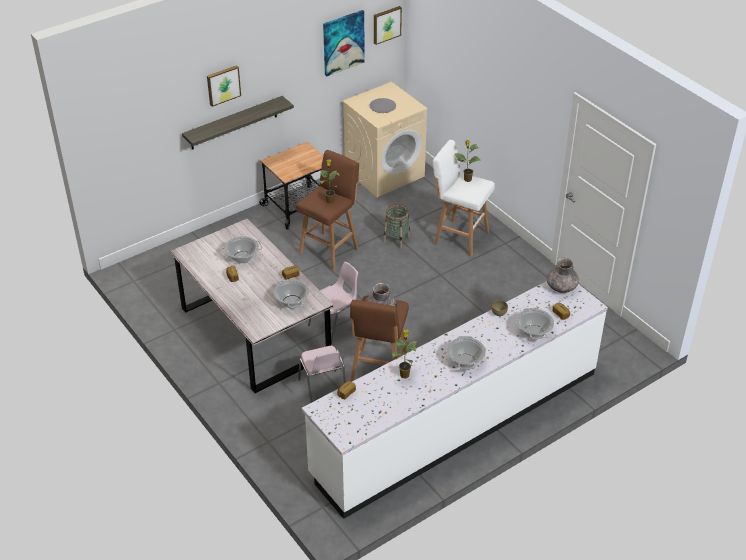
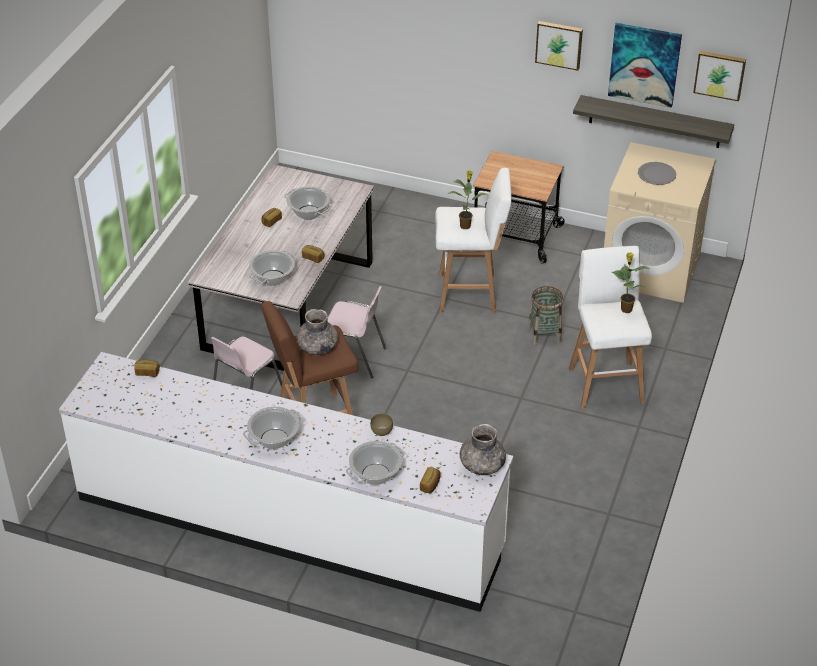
camera: 55 degrees right, 0 degrees up
(223, 85) = (459, 29): picture -> picture (559, 44)
(234, 123) = (467, 85): shelf -> shelf (655, 122)
(330, 250) = (470, 293): brown stool -> white stool
(404, 374) = (212, 401): potted plant -> none

